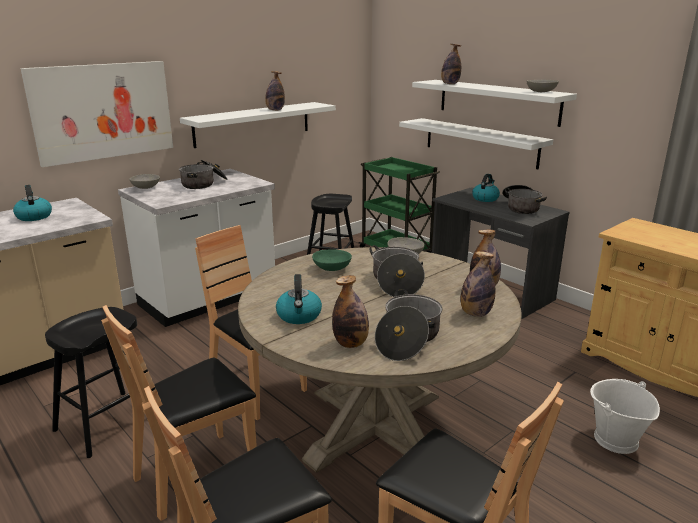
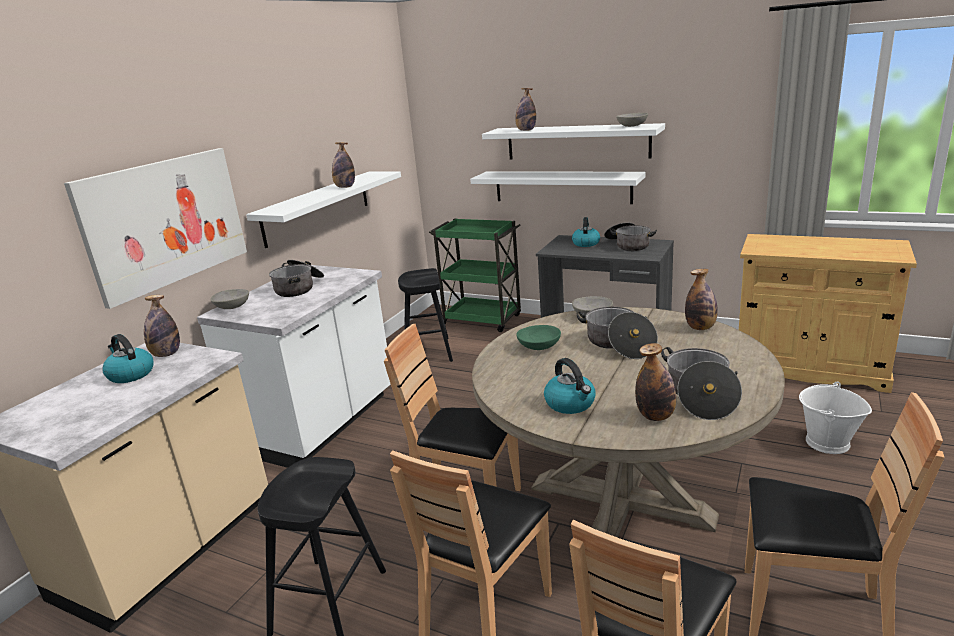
camera: 20 degrees left, 0 degrees up
(475, 314) = (726, 355): bottle -> bottle (166, 354)

